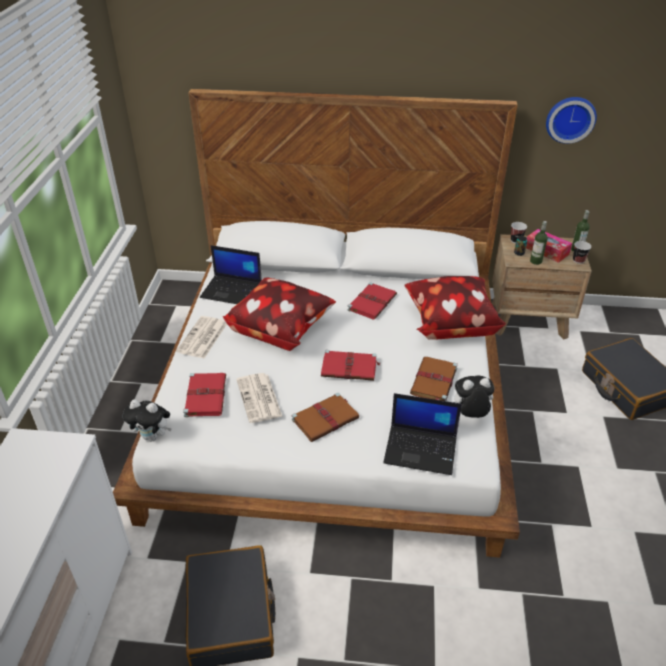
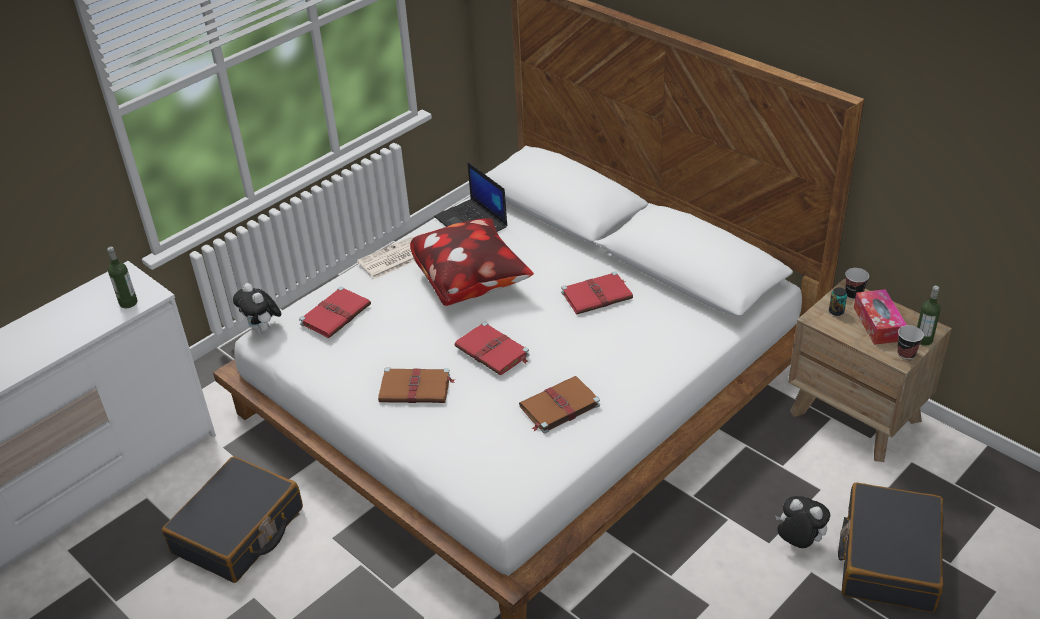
camera: 40 degrees right, 0 degrees up
(259, 398) = (377, 339): newspaper -> none
(421, 449) = (467, 463): laptop -> none
(449, 324) = (653, 357): pillow -> none
(469, 415) = (555, 458): plush toy -> plush toy (798, 542)
(536, 261) = (844, 330): bottle -> bottle (128, 303)
(570, 118) = (940, 146): wall clock -> none

